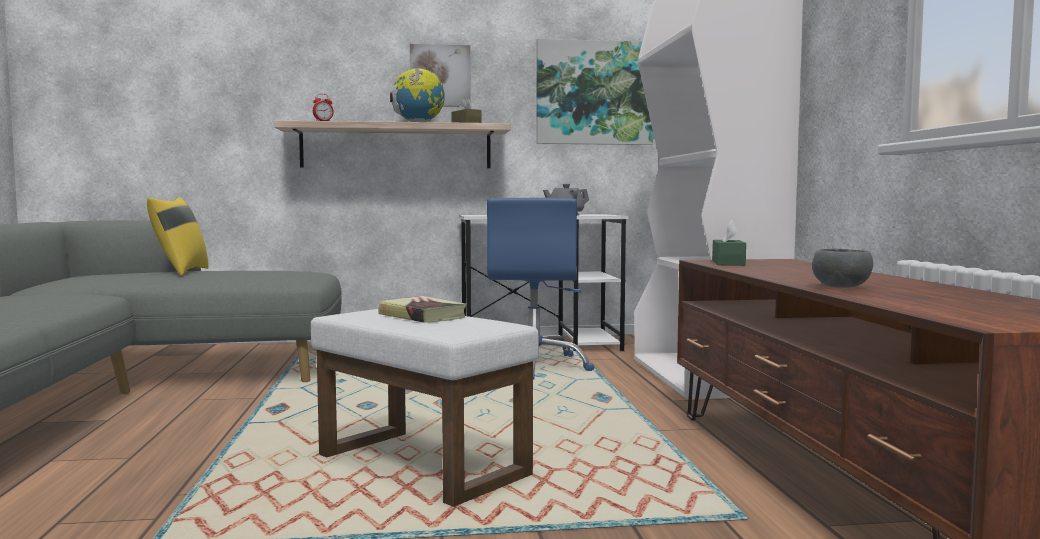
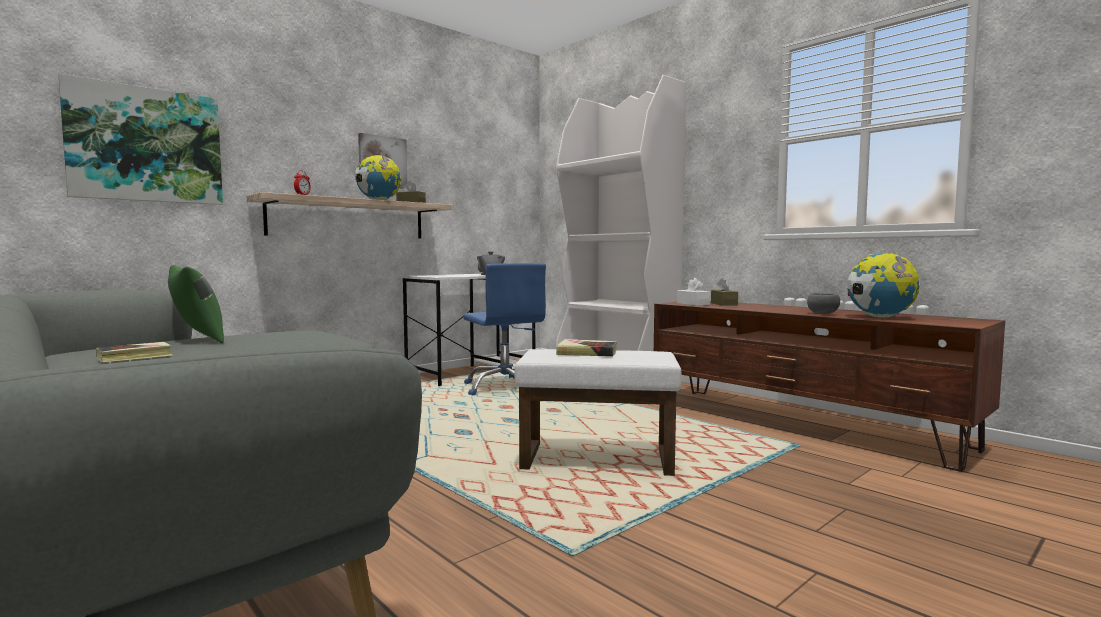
camera: 35 degrees left, 0 degrees up
(89, 281) = (135, 357): none -> book
(180, 272) = (197, 340): yellow pillow -> green pillow
(594, 93) = (488, 184): picture -> picture (146, 145)
(728, 263) = (693, 304): green tissue box -> white tissue box
(780, 265) = (724, 304): none -> brown tissue box
(913, 299) = (879, 317): none -> globe

